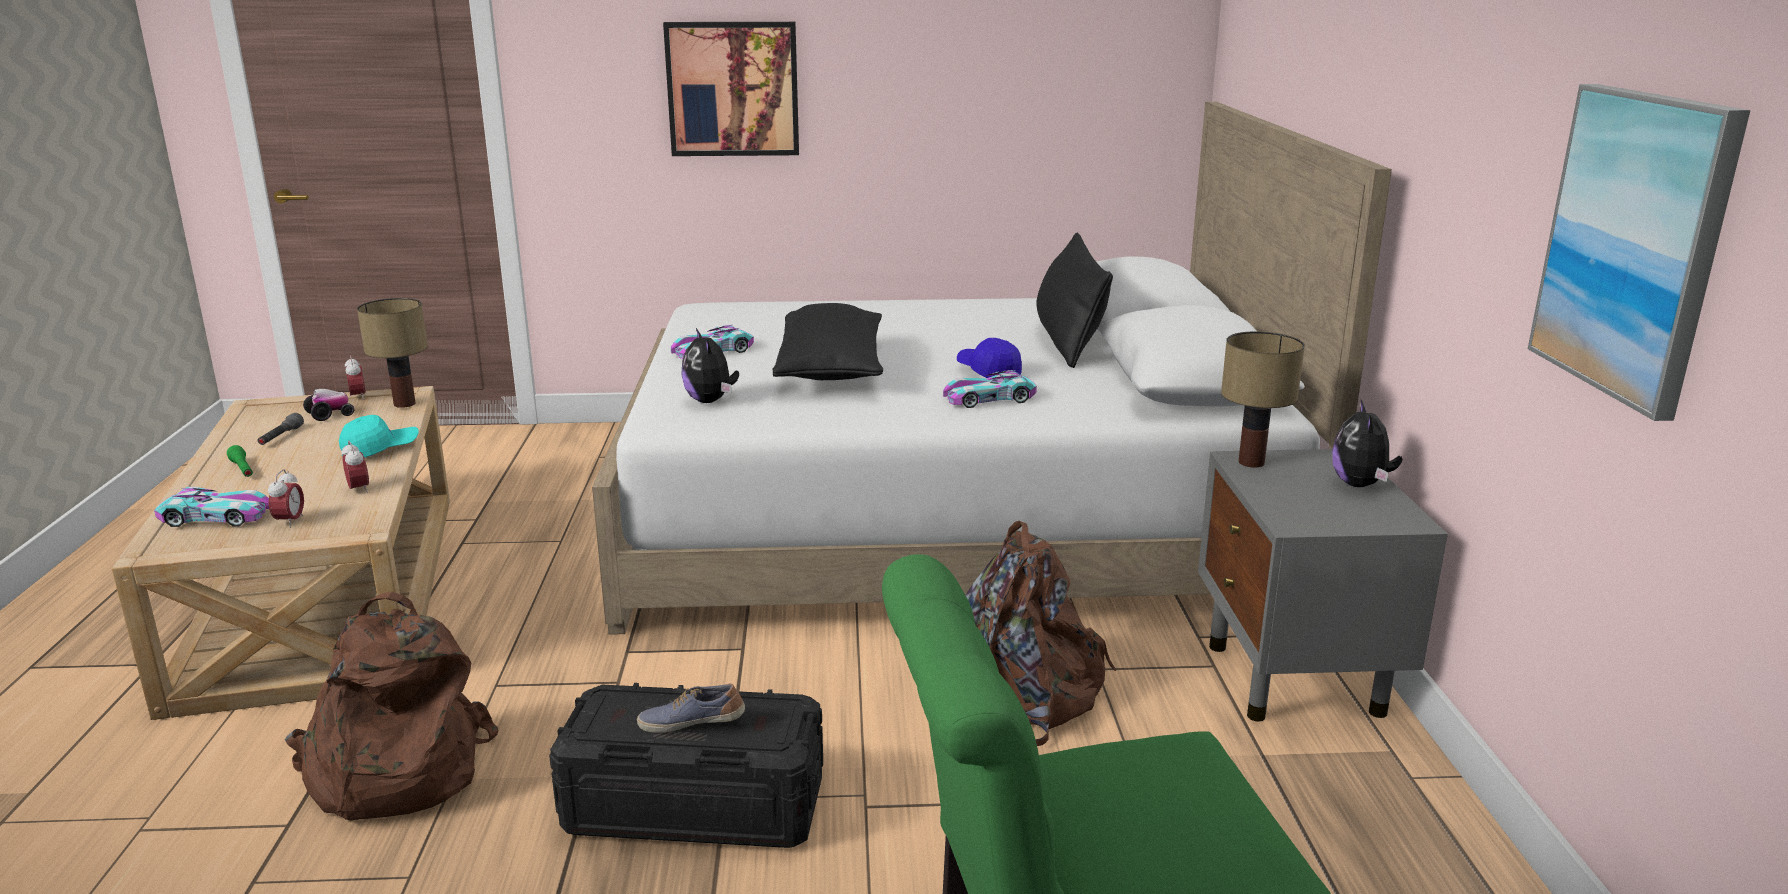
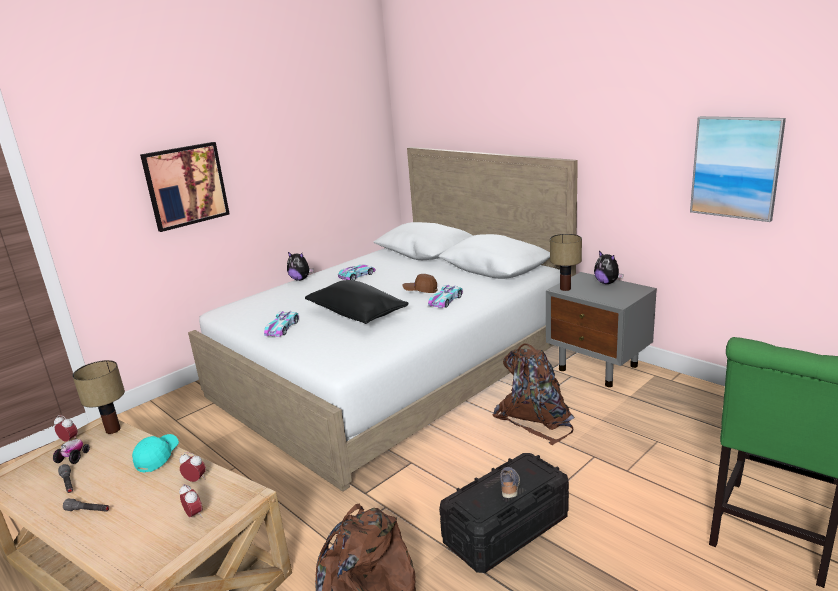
camera: 40 degrees left, 0 degrees up
(216, 517) = (140, 539): toy car -> toy car (357, 276)
(243, 470) = (88, 511): green flashlight -> grey flashlight
(692, 723) = (510, 487): shoe -> shoe turned 135 degrees clockwise
(710, 401) = (337, 348): plush toy -> plush toy (300, 279)
(988, 372) = (420, 291): blue cap -> brown cap
(1069, 340) = (419, 267): black pillow -> none

